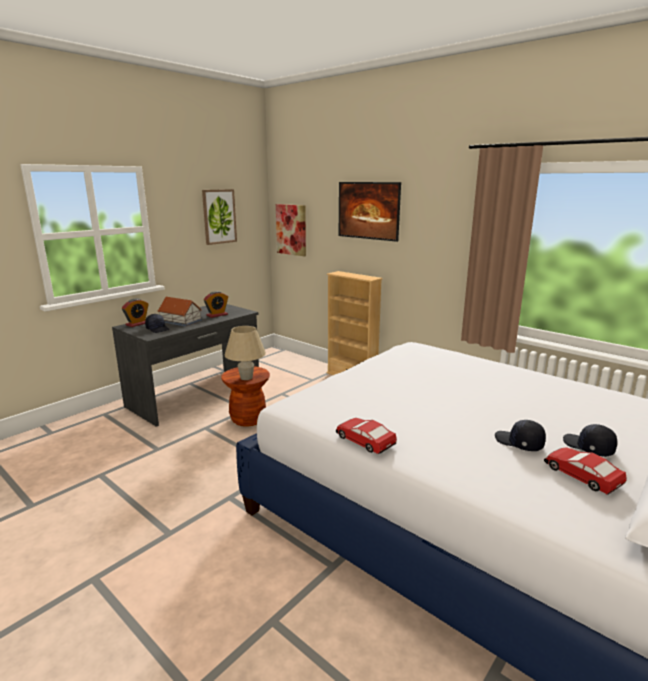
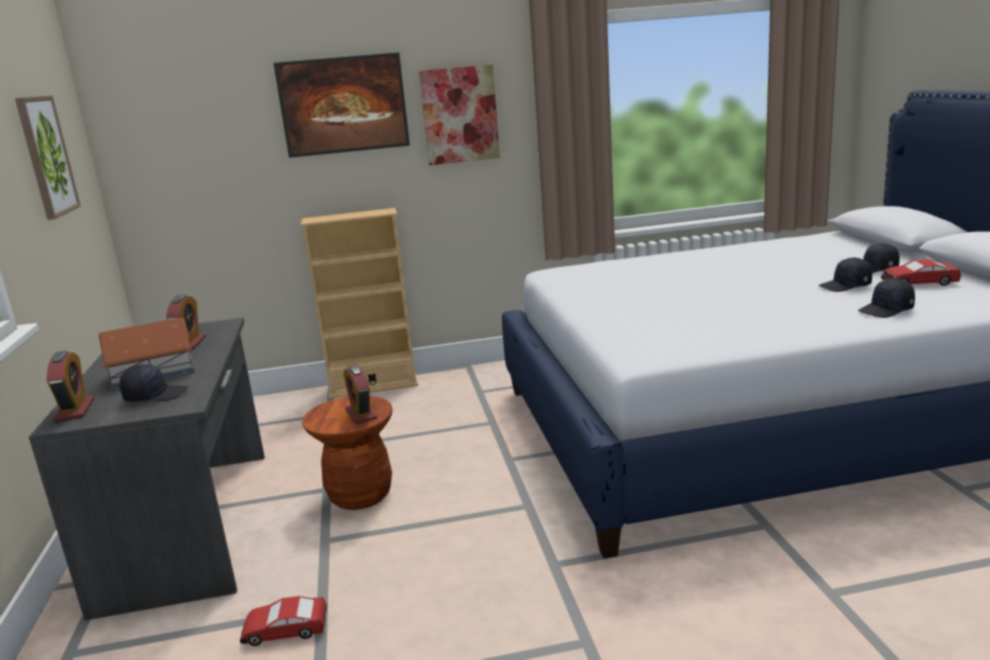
camera: 50 degrees left, 0 degrees up
(246, 377) = (361, 414): beige table lamp -> alarm clock
(291, 229) = (164, 167): picture -> picture (460, 115)
(364, 441) = (782, 336): toy car -> toy car (285, 630)
(475, 472) = (886, 310): none -> black cap

